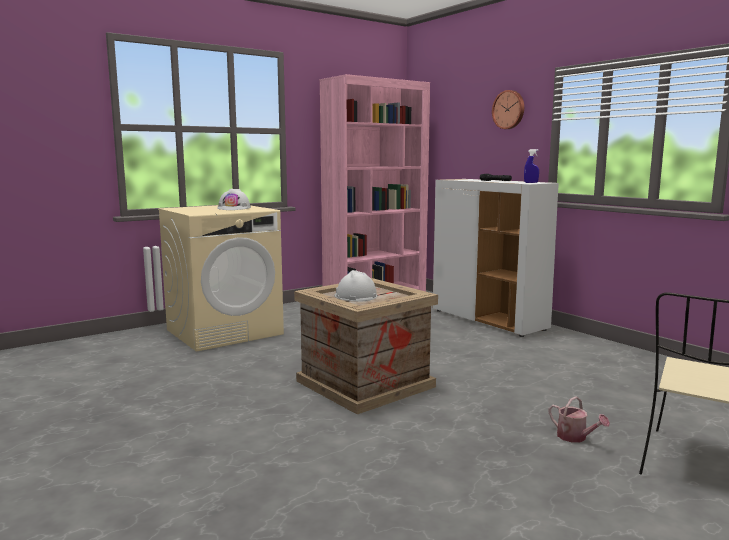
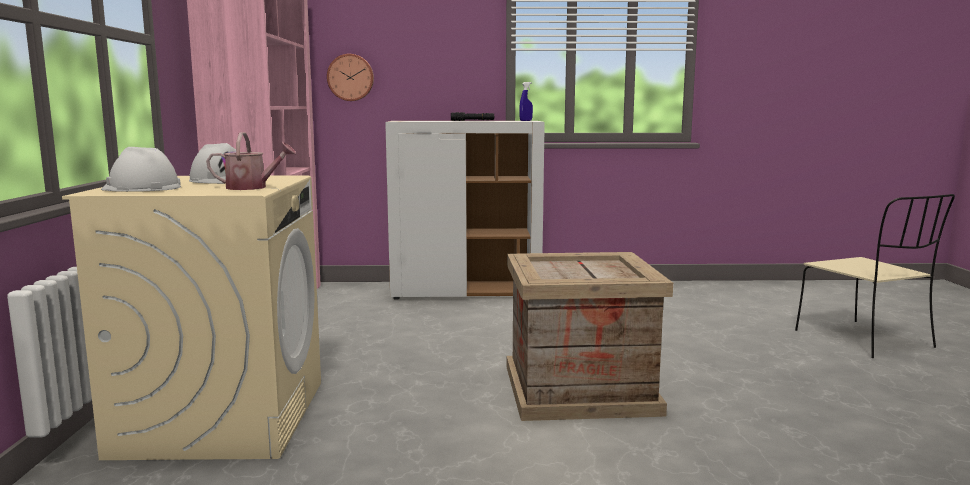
camera: 55 degrees left, 0 degrees up
(355, 296) = (578, 273): white hard hat -> white hard hat (141, 188)
(509, 109) = (441, 34): wall clock -> wall clock (350, 77)
(575, 437) = (792, 354): watering can -> watering can (252, 187)

